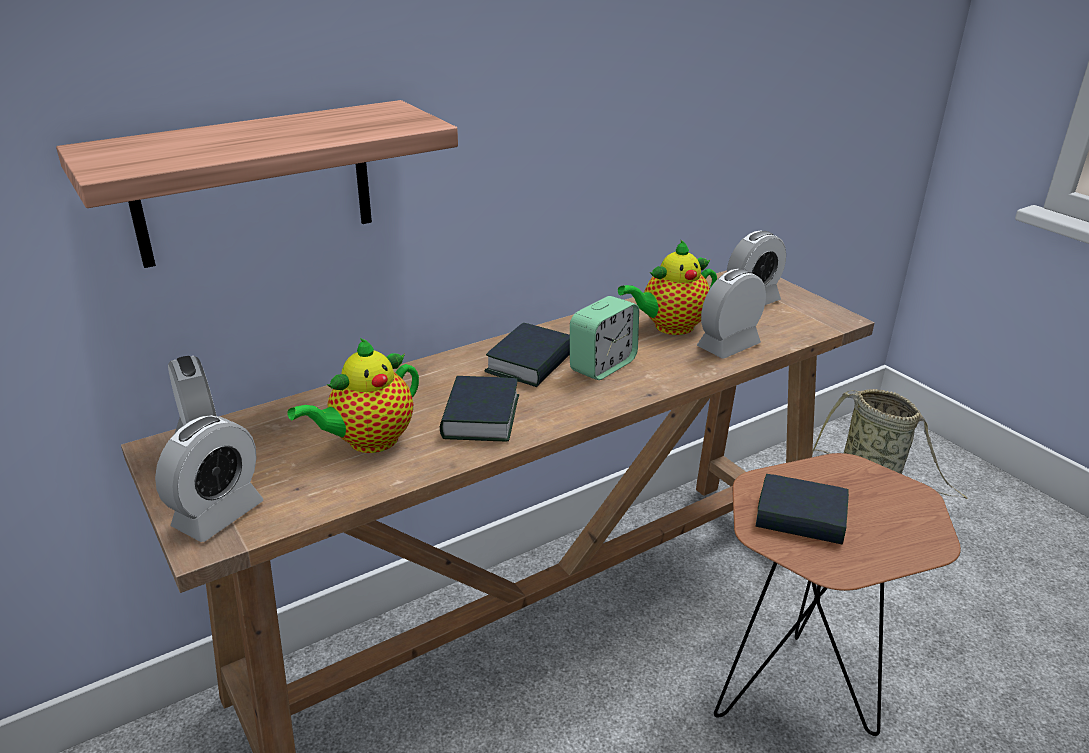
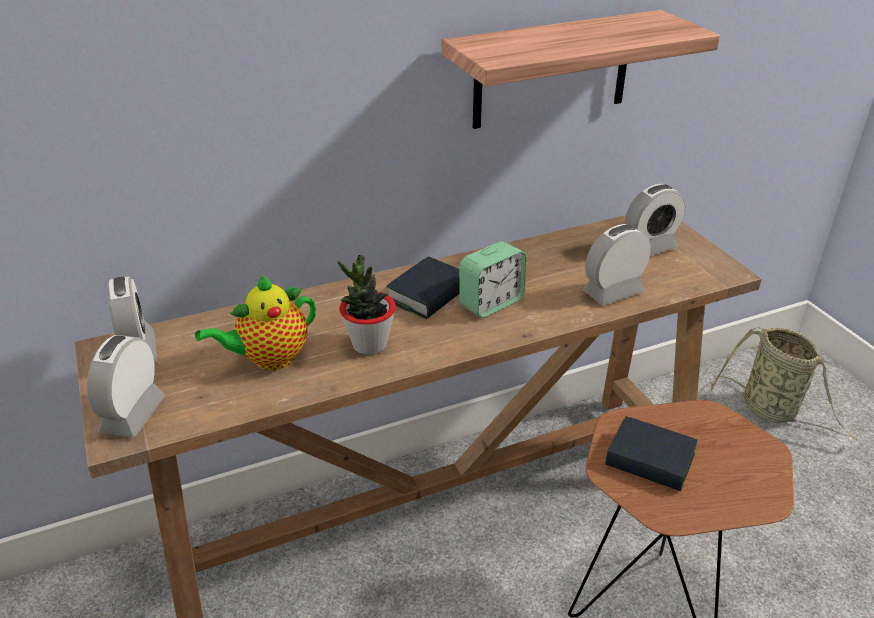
camera: 10 degrees right, 5 degrees up
(218, 515) = (133, 414): alarm clock -> alarm clock turned 150 degrees clockwise
(254, 183) = (184, 133): shelf -> shelf (552, 70)
(480, 417) = (369, 344): book -> potted plant
(670, 327) = (564, 268): teapot -> none

